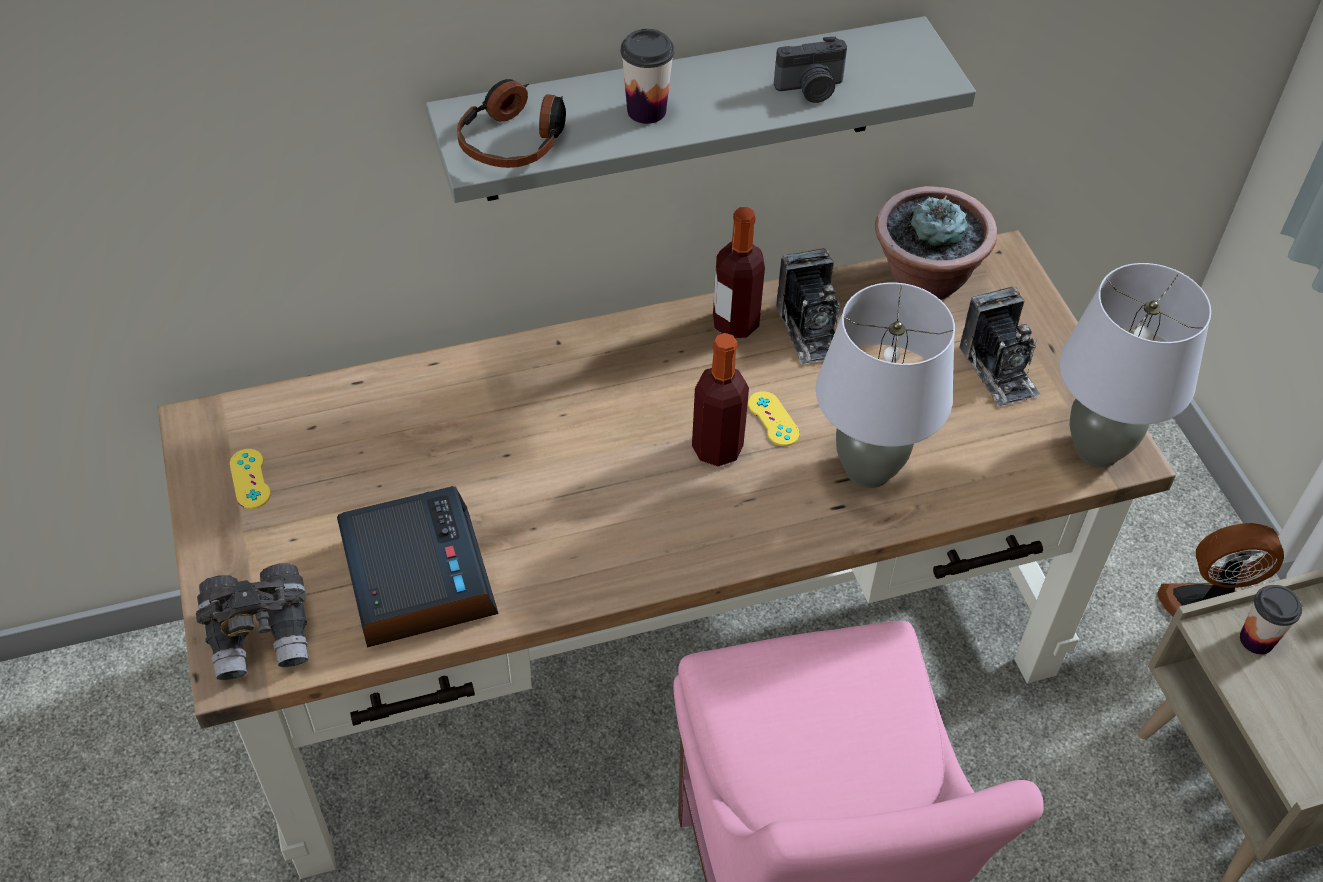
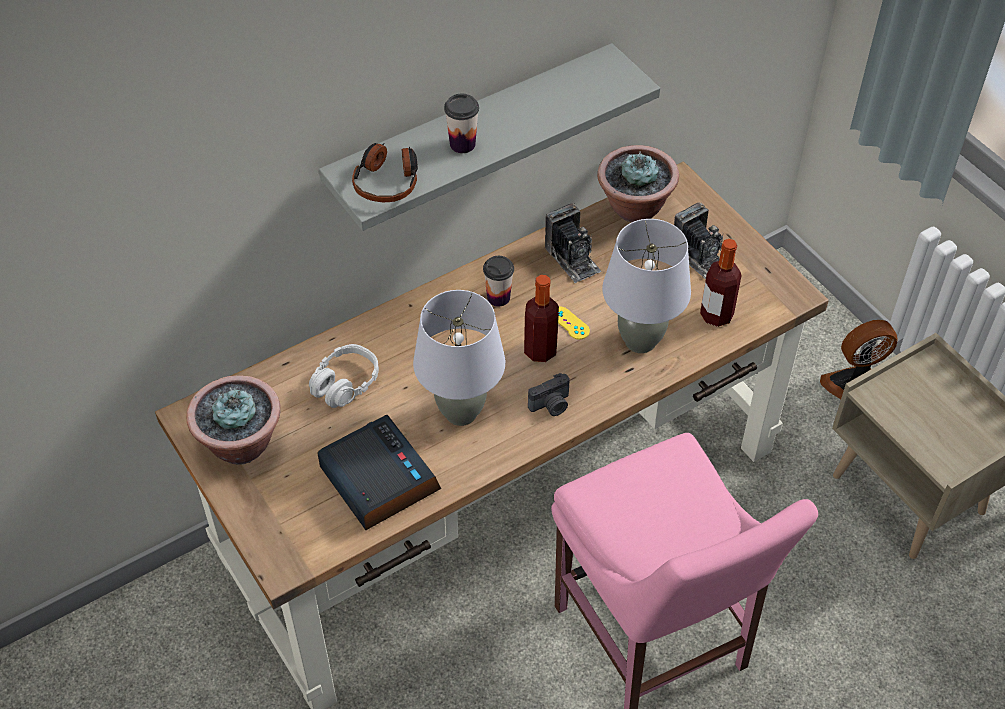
camera: 15 degrees left, 0 degrees up
(250, 479) = (240, 444): yellow game controller -> potted plant
(262, 634) = (292, 540): grey binoculars -> none
(426, 429) = (345, 383): none -> grey headphones
(735, 324) = (522, 266): bottle -> bottle (716, 315)
(811, 89) = (559, 108): camera -> camera (551, 405)
(1096, 449) = (776, 295): grey table lamp -> grey table lamp (460, 413)
(1256, 639) = (897, 393): cup -> cup (498, 297)

